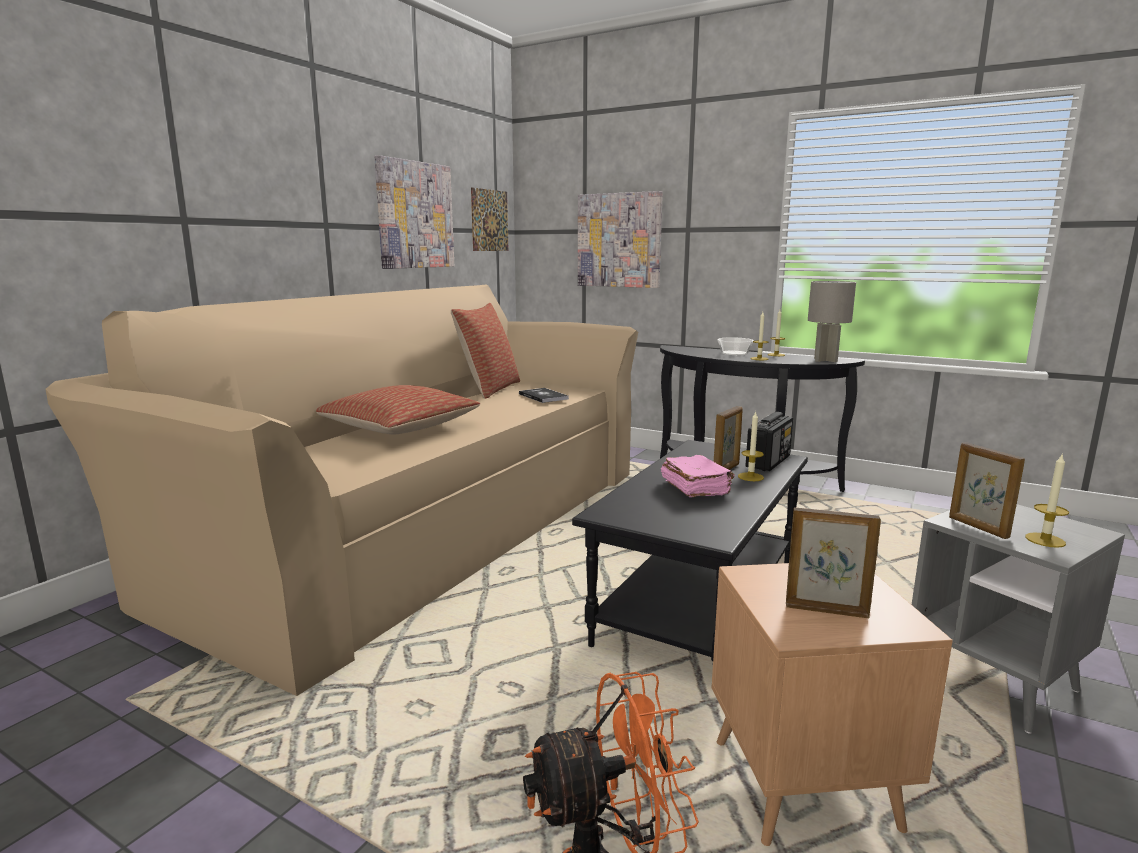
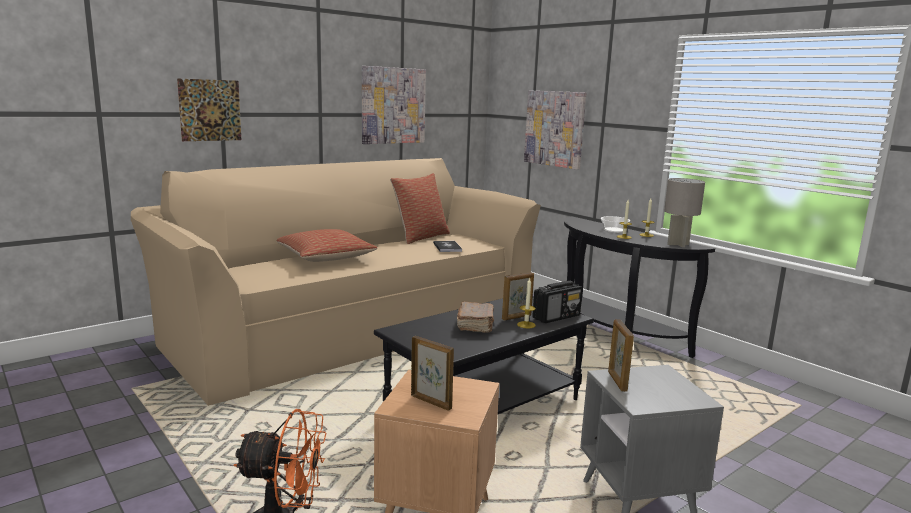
camera: 20 degrees right, 0 degrees up
(489, 220) = (462, 107): picture -> picture (210, 110)
(695, 488) = (476, 325): pink book -> brown book
(1045, 540) = (651, 397): candle -> none

